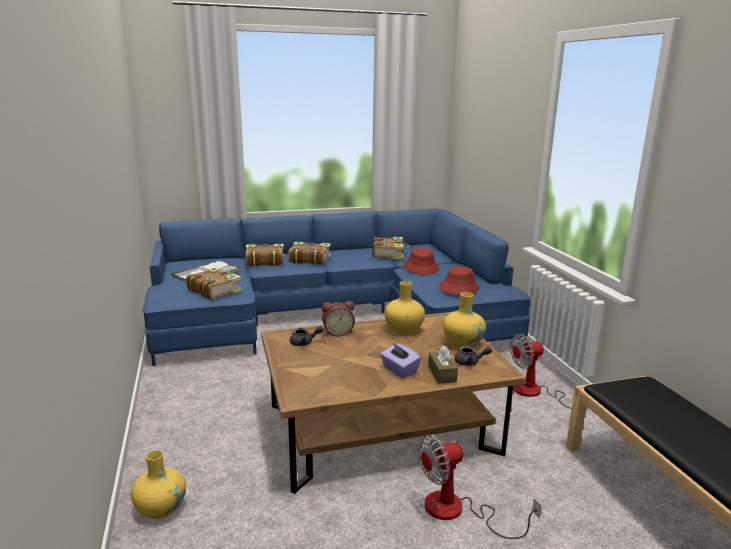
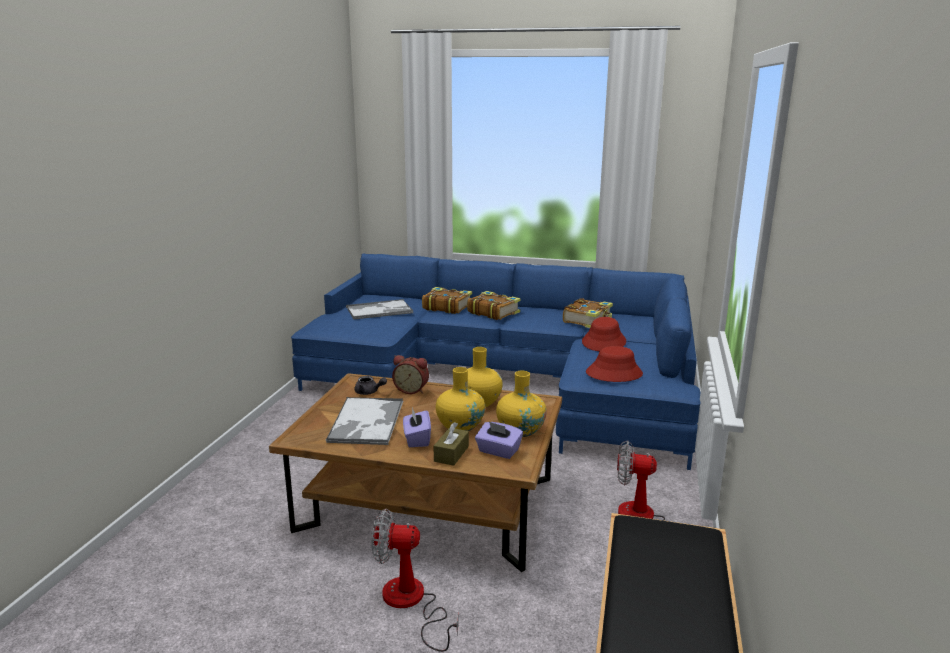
camera: 30 degrees right, 0 degrees up
(161, 508) = (188, 508): yellow vase -> yellow vase (460, 426)
(214, 290) = (365, 327): book -> none
(338, 368) = (366, 422): none -> tray
(470, 362) = (498, 451): grey teapot -> purple tissue box

